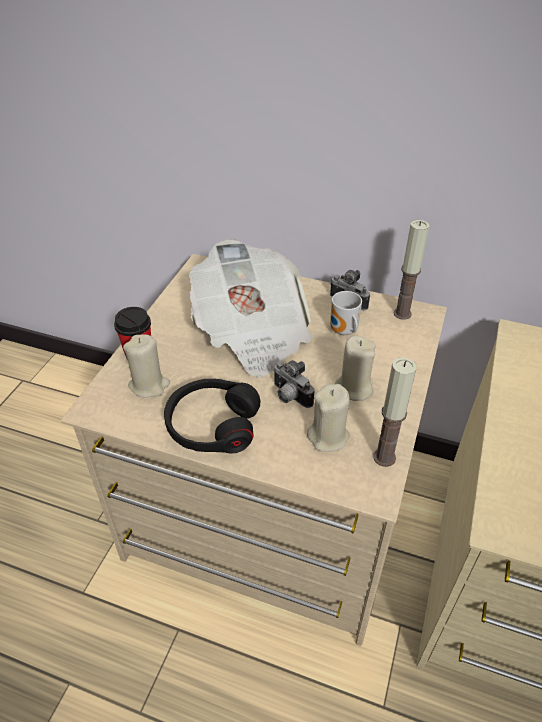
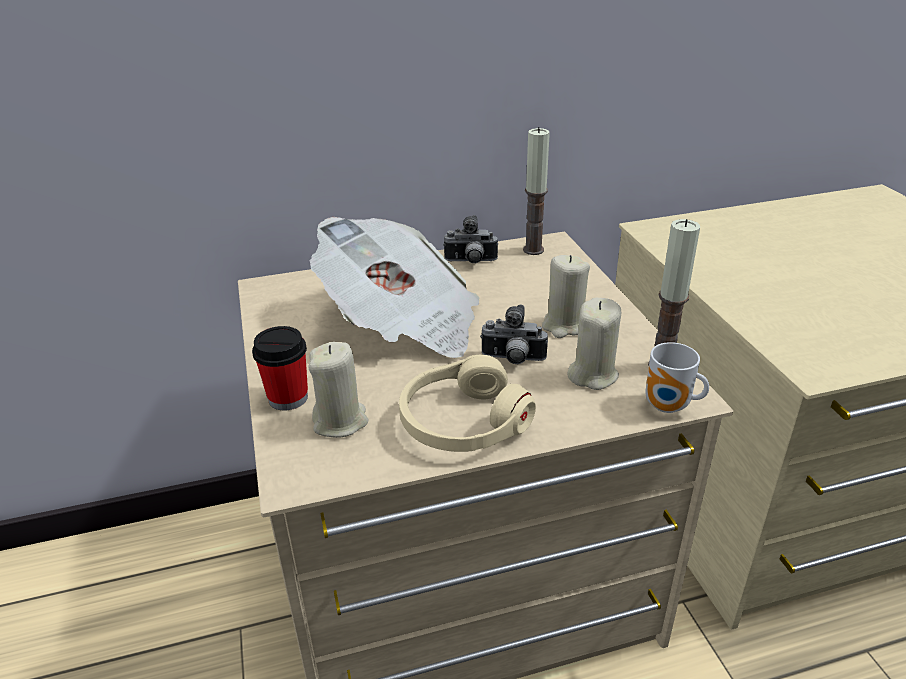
camera: 35 degrees left, 10 degrees down
(212, 424) = (463, 422): black headphones -> beige headphones
(343, 332) = (497, 285): mug -> mug (669, 407)

